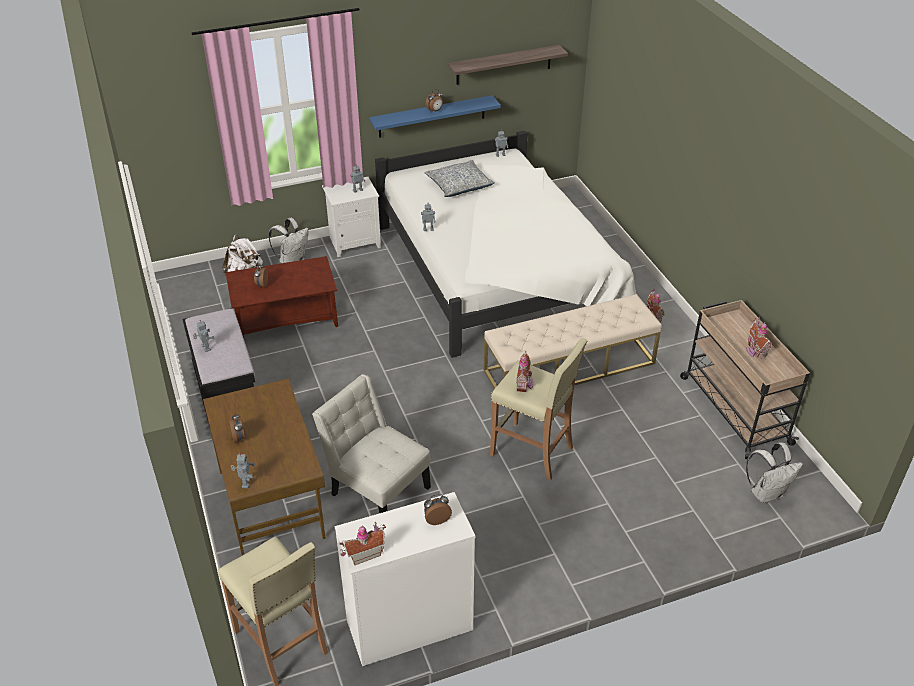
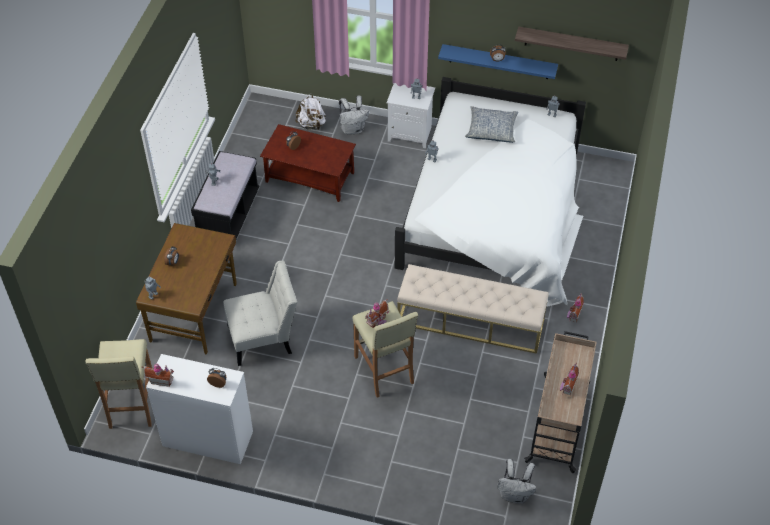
camera: 35 degrees right, 10 degrees up
(377, 488) = (264, 338): white chair -> white chair turned 90 degrees clockwise

